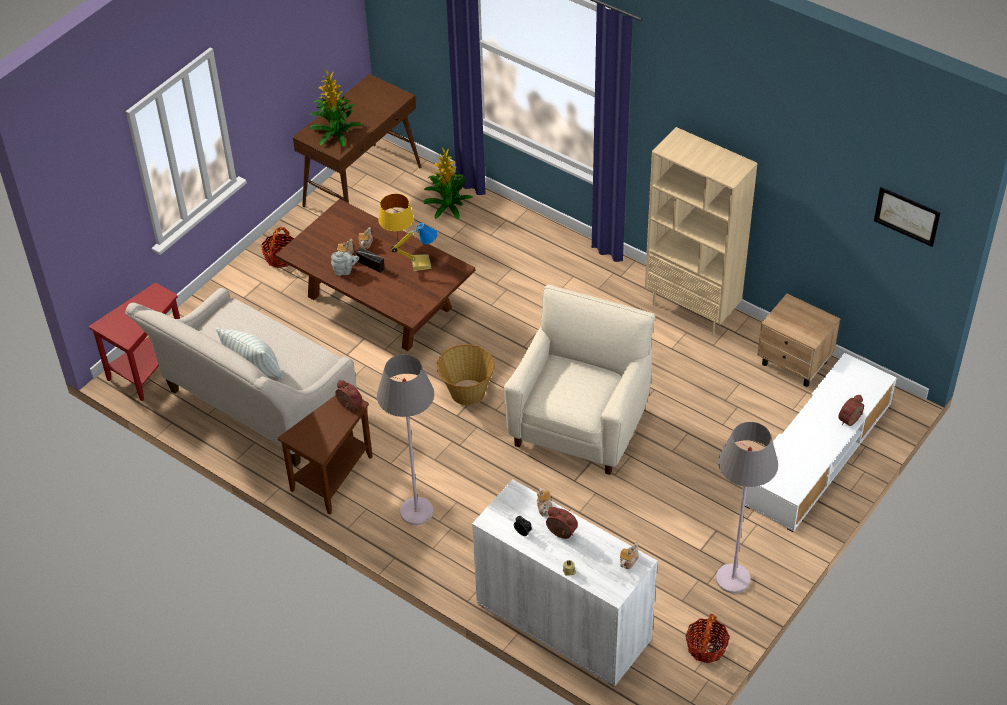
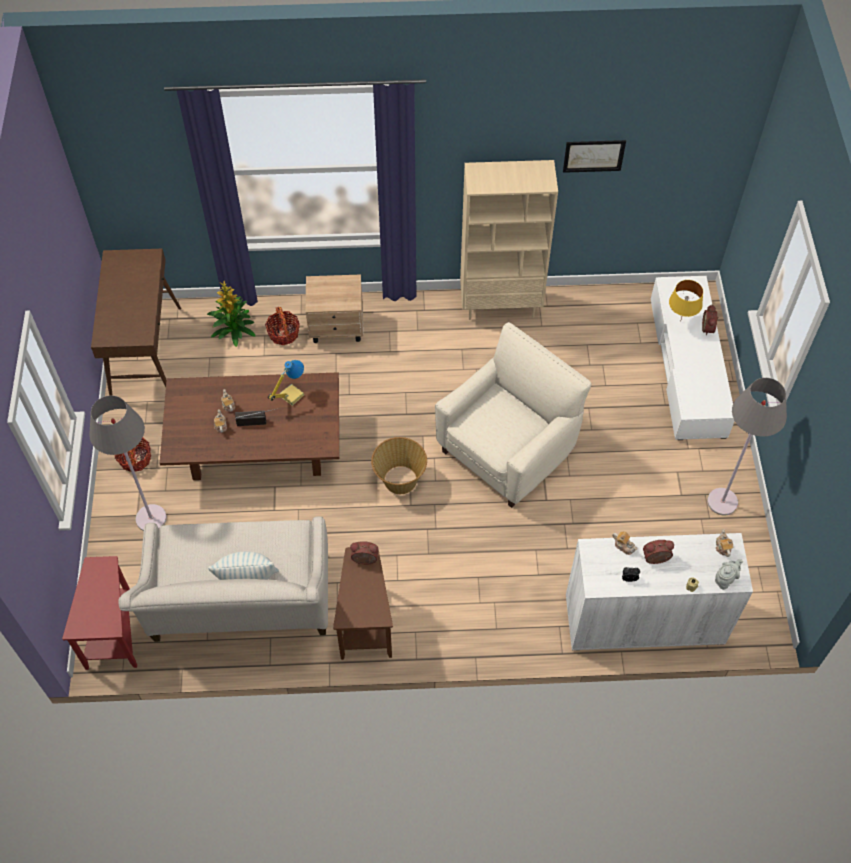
camera: 40 degrees left, 10 degrees up
(334, 132) = (124, 321): potted plant -> none
(345, 271) = (234, 441): grey teapot -> grey teapot (725, 579)
(397, 241) = (254, 388): yellow table lamp -> yellow table lamp (680, 321)
(416, 512) = (456, 607): grey floor lamp -> grey floor lamp (151, 518)
(580, 424) = (508, 451): beige armchair -> beige armchair turned 60 degrees clockwise
(706, 647) = (753, 567): basket -> basket (284, 333)
(795, 363) = (609, 305): beige nightstand -> beige nightstand (337, 327)
(907, 216) = (704, 145): picture -> picture (593, 155)

